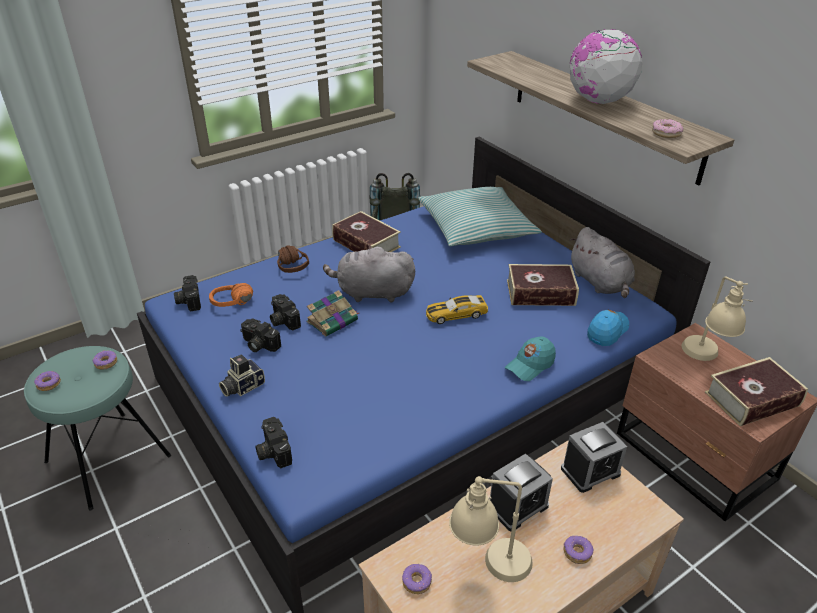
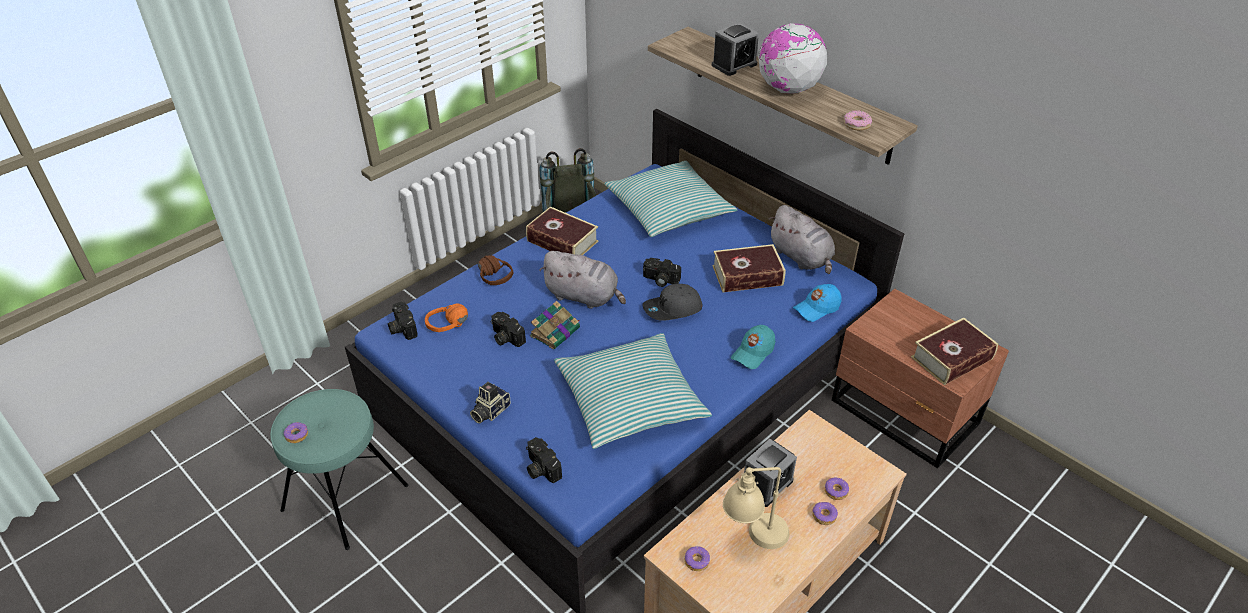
camera: 10 degrees left, 5 degrees up
(106, 363) = (345, 406): donut -> donut (836, 491)
(258, 344) = (490, 366): camera -> camera (660, 280)
(371, 293) = (584, 296): grey plush toy -> grey plush toy turned 150 degrees counterclockwise
(388, 395) = (630, 400): none -> pillow
(456, 314) = (672, 309): toy car -> grey cap
(590, 471) = (823, 444): alarm clock -> alarm clock (734, 65)
(607, 331) = (816, 308): blue cap -> blue cap turned 150 degrees counterclockwise
(705, 359) = (907, 325): beige table lamp -> none

